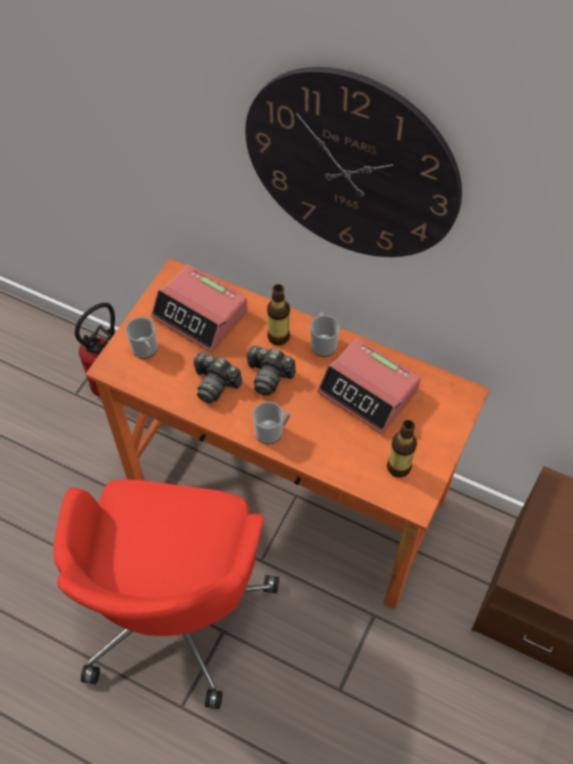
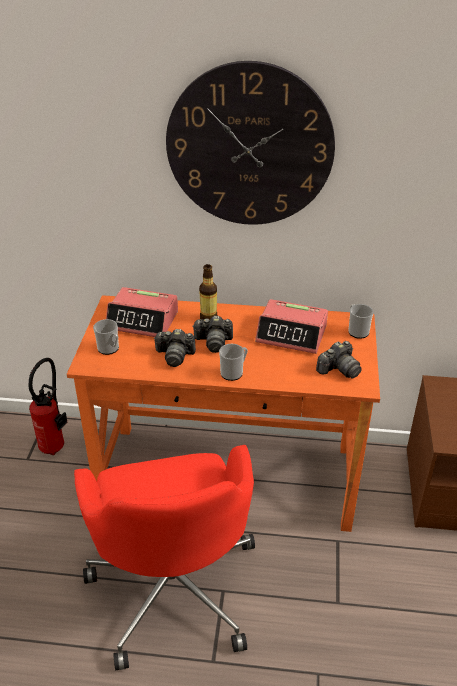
camera: 20 degrees left, 20 degrees down
(323, 343) = (243, 316): mug -> mug (357, 331)
(399, 467) = (339, 369): bottle -> camera

